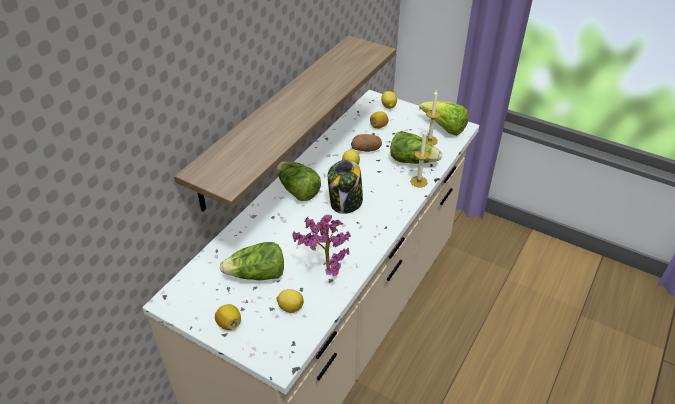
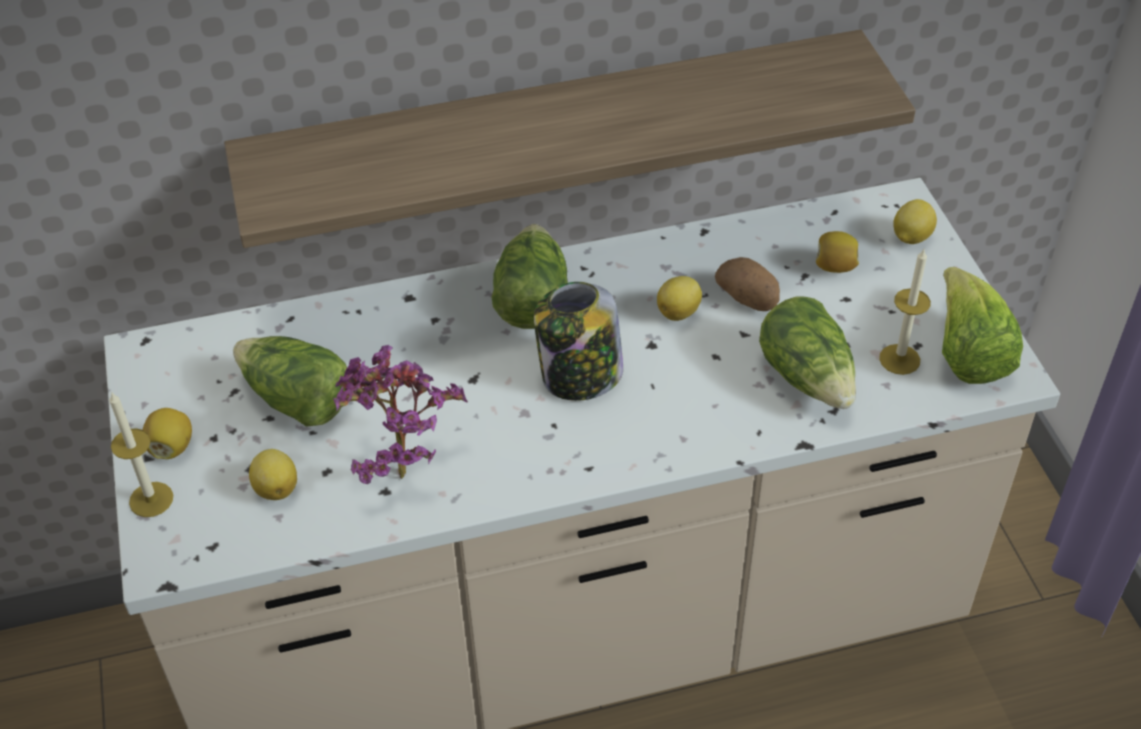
camera: 45 degrees right, 5 degrees up
(418, 181) = (763, 426): candle -> candle (151, 499)

